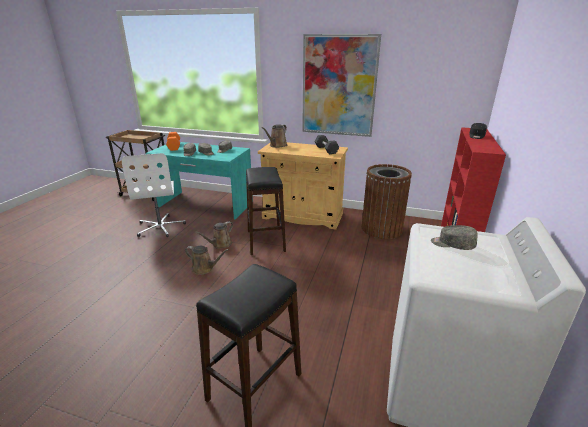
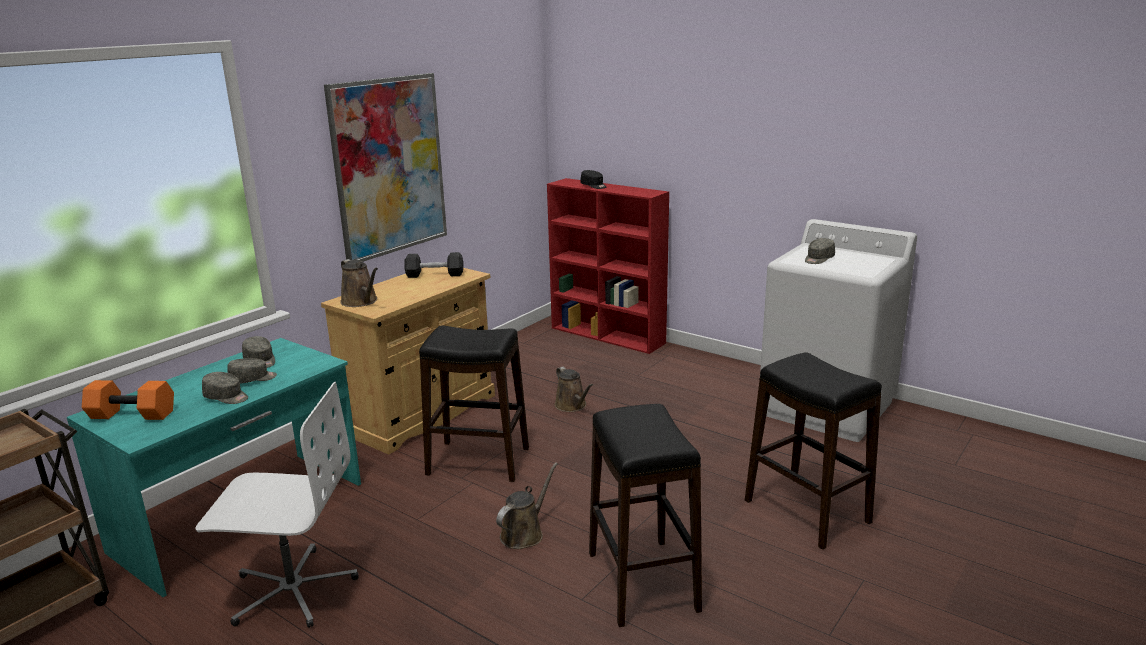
camera: 70 degrees left, 5 degrees down
(166, 315) = (643, 581): none -> black stool
(220, 244) = (450, 510): brown watering can -> brown watering can (572, 406)
(381, 229) = (524, 364): brown trash can -> none

